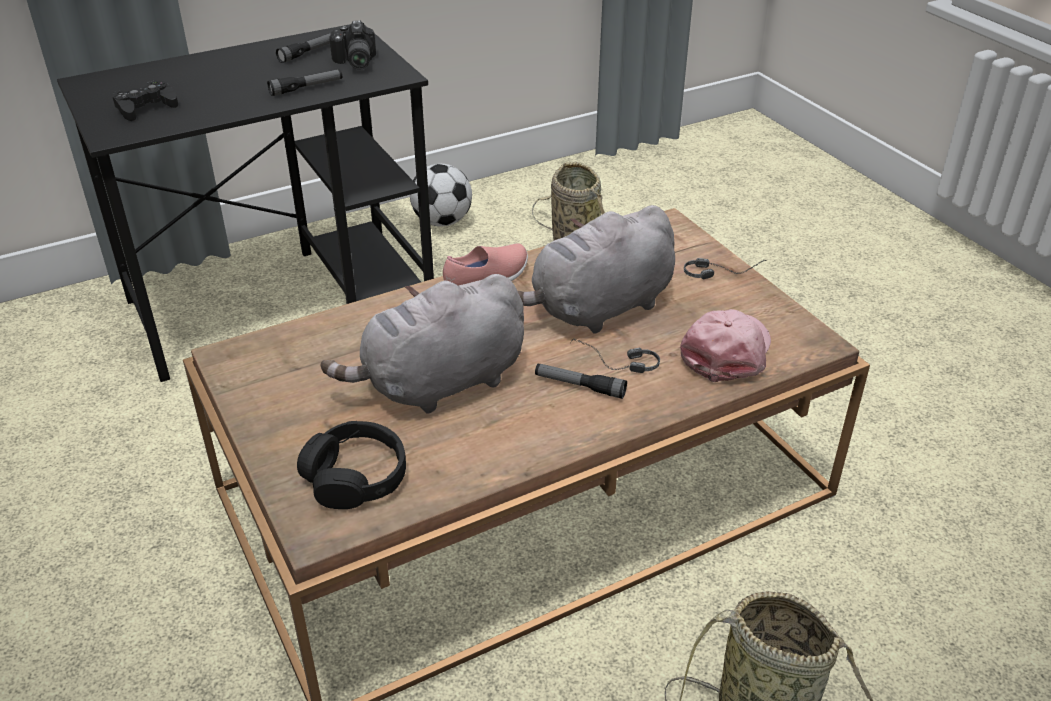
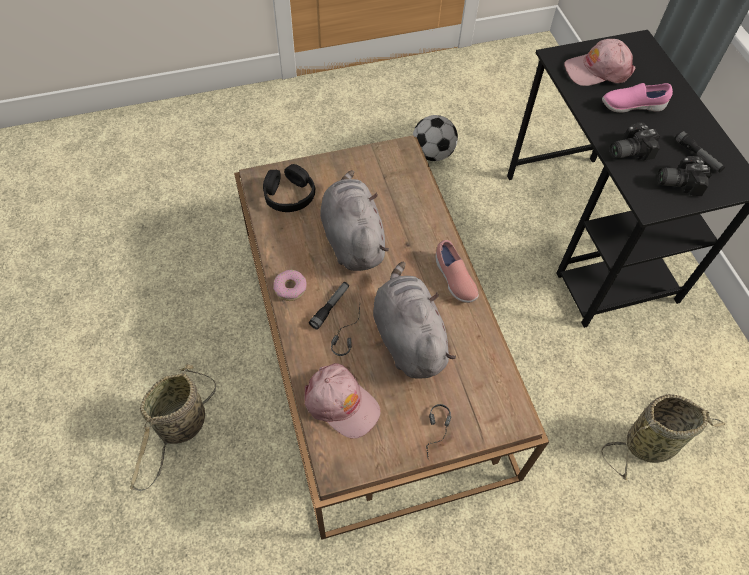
camera: 100 degrees right, 20 degrees up
(146, 107) = (597, 70): black game controller -> pink cap
(222, 86) = (631, 106): none -> pink shoe
(306, 88) = (627, 150): flashlight -> camera
(442, 222) = (699, 349): football -> football (433, 154)
(561, 435) = (290, 288): none -> donut

